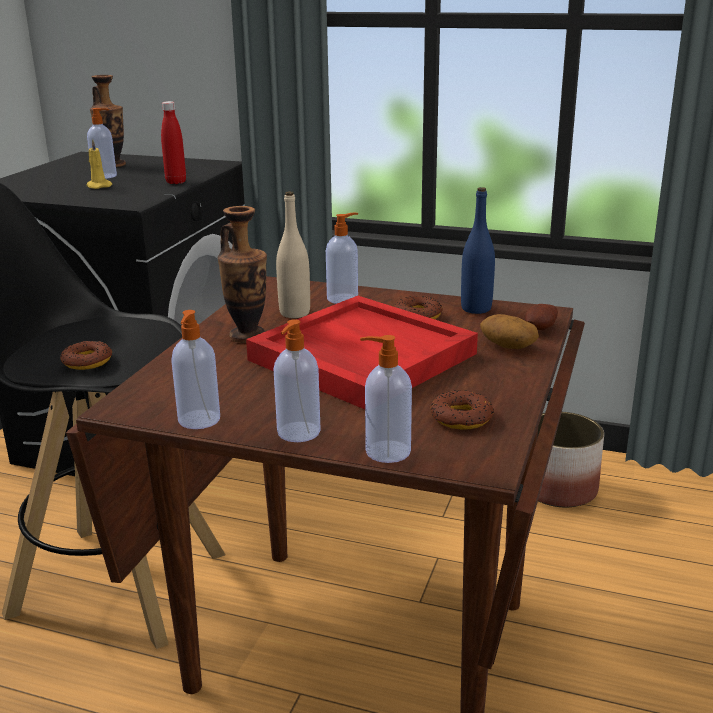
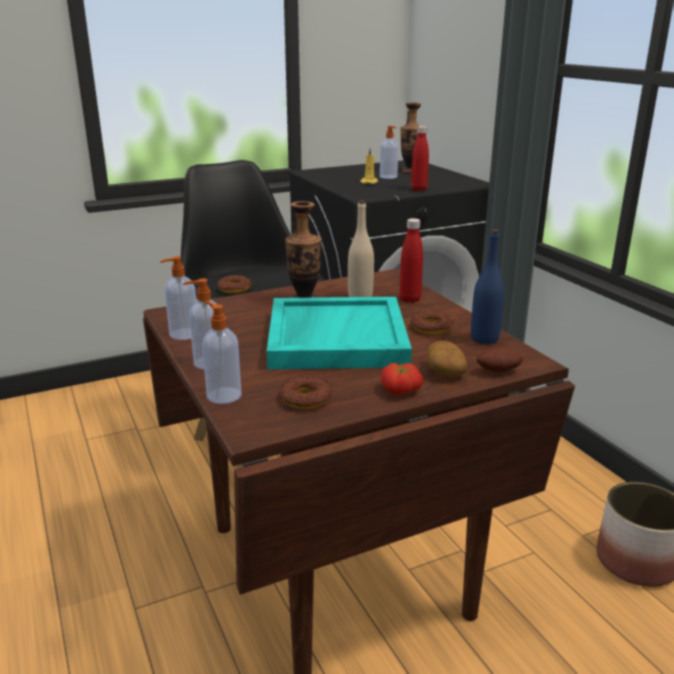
camera: 45 degrees right, 0 degrees up
(343, 298) = (410, 299): soap dispenser -> red bottle
(360, 357) = (335, 337): red tray -> turquoise tray
(513, 376) = (400, 391): none -> tomato

